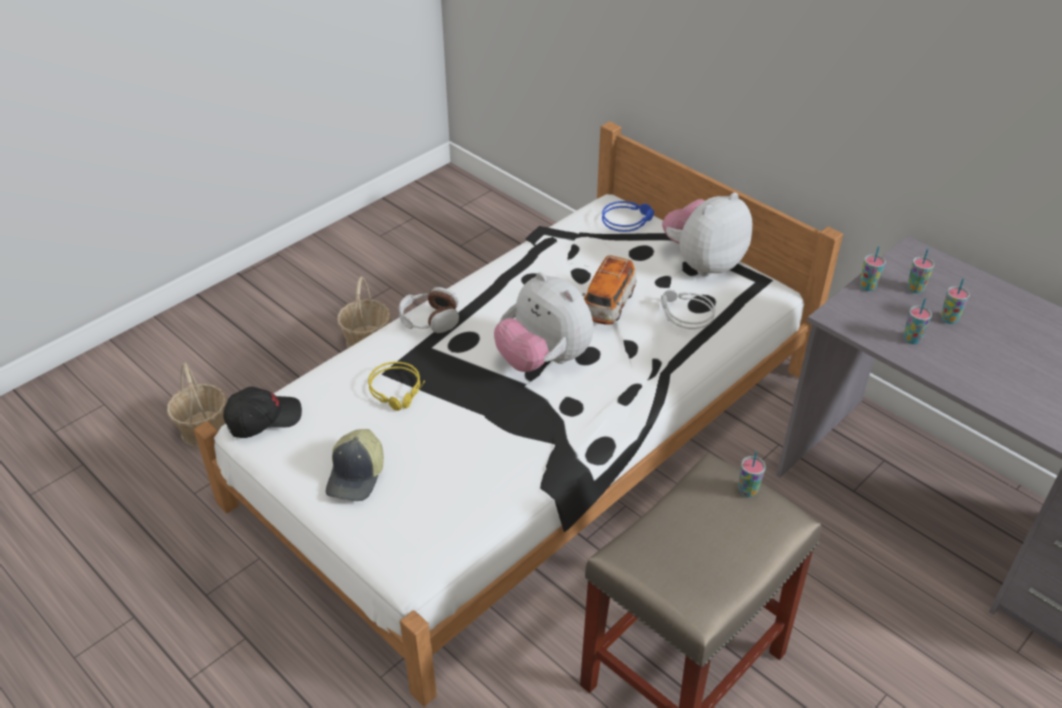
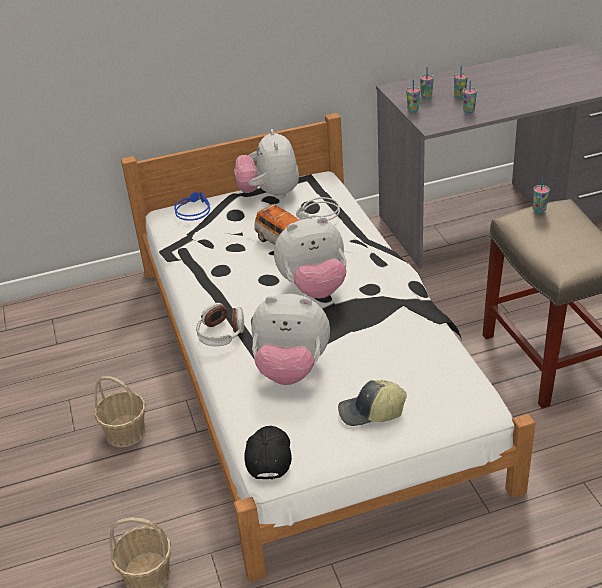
camera: 60 degrees left, 5 degrees down
(357, 475) = (371, 412): cap -> cap turned 135 degrees clockwise
(398, 390) = (291, 369): yellow headphones -> plush toy

